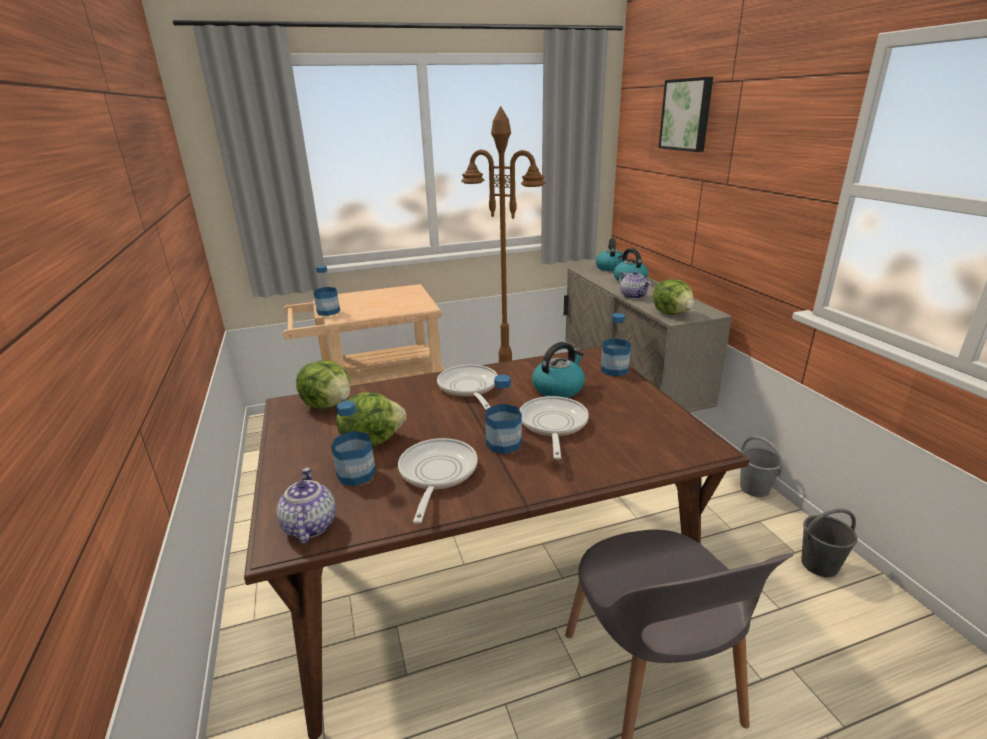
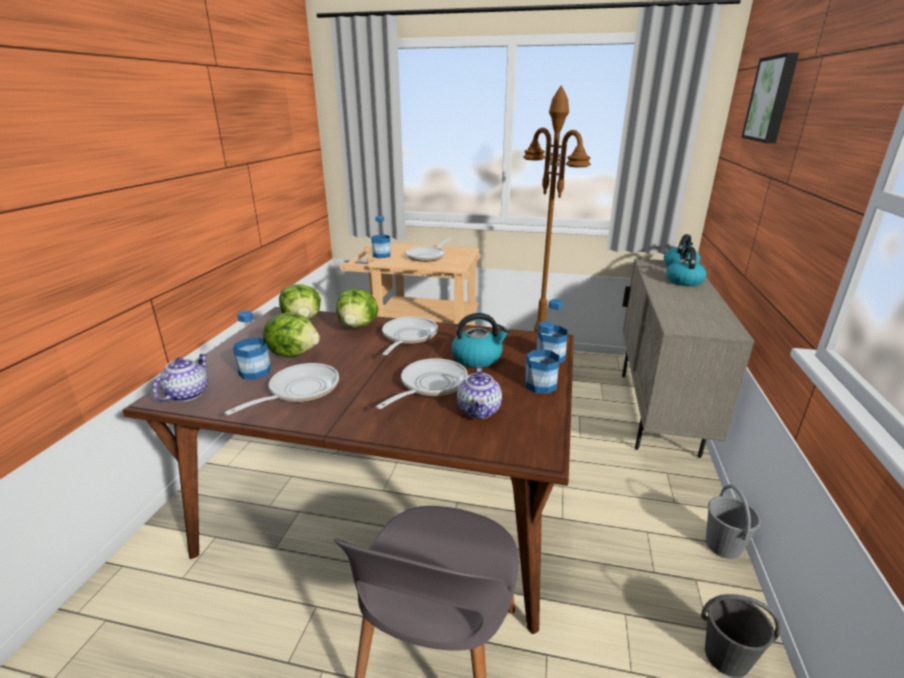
camera: 30 degrees right, 0 degrees up
(381, 302) = (428, 256): none -> frying pan
(503, 443) = (373, 386): bottle -> bottle (540, 385)
(633, 296) = (665, 296): teapot -> teapot (479, 411)
(672, 313) = (683, 322): lettuce -> lettuce (358, 326)

